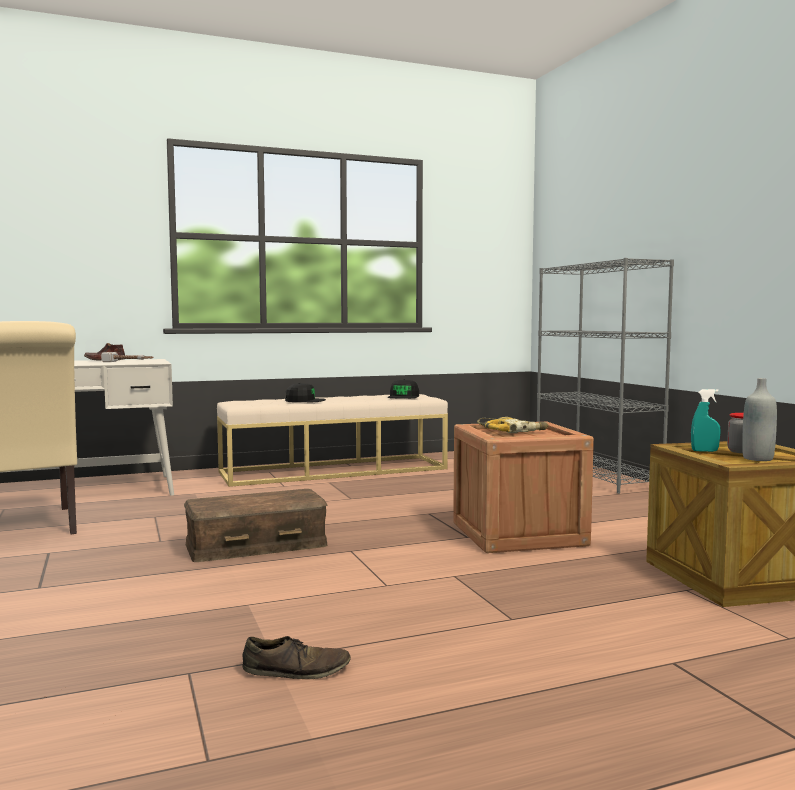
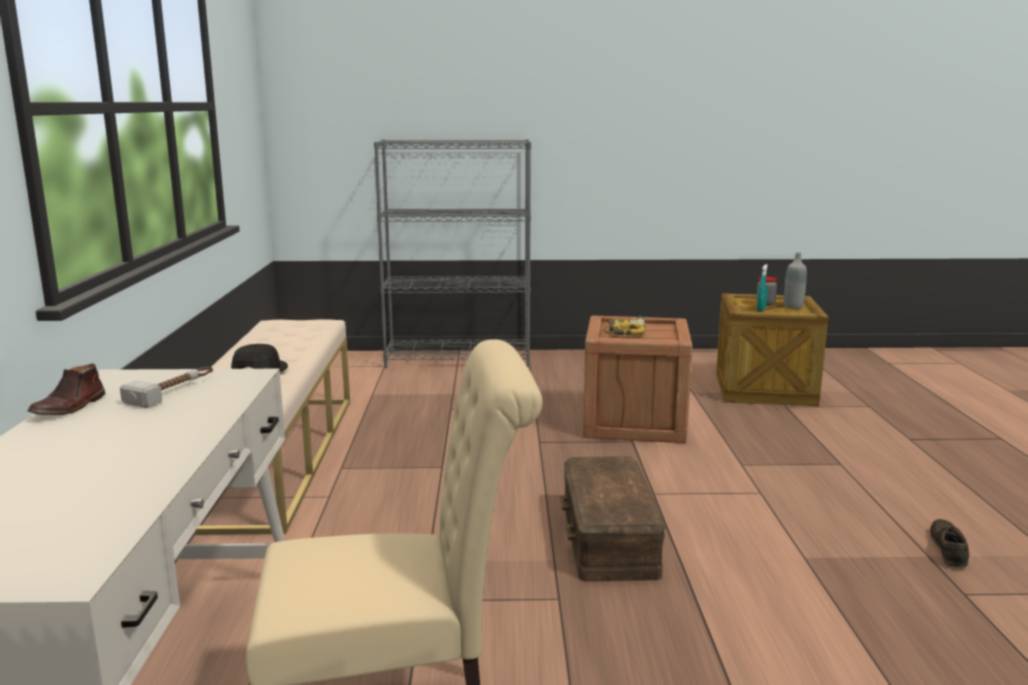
camera: 70 degrees left, 10 degrees up
(403, 397) = (301, 328): black cap -> none

